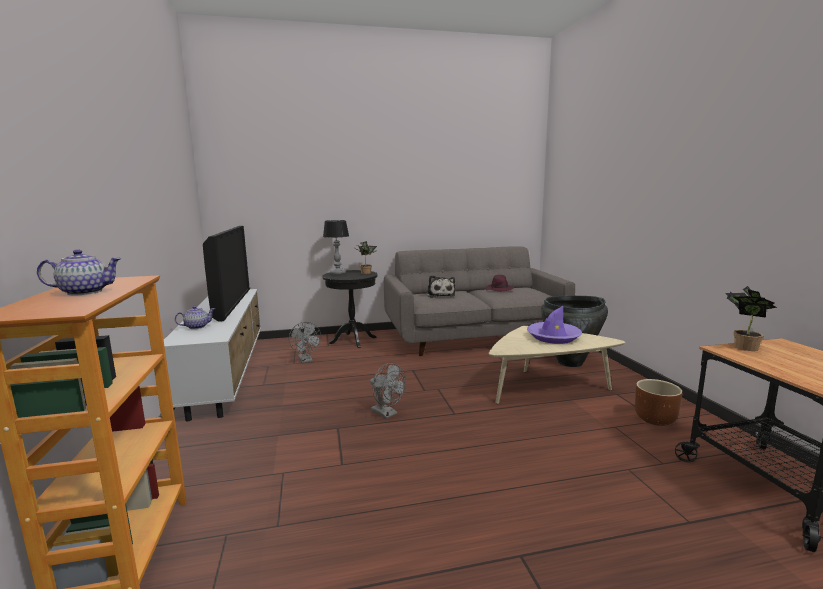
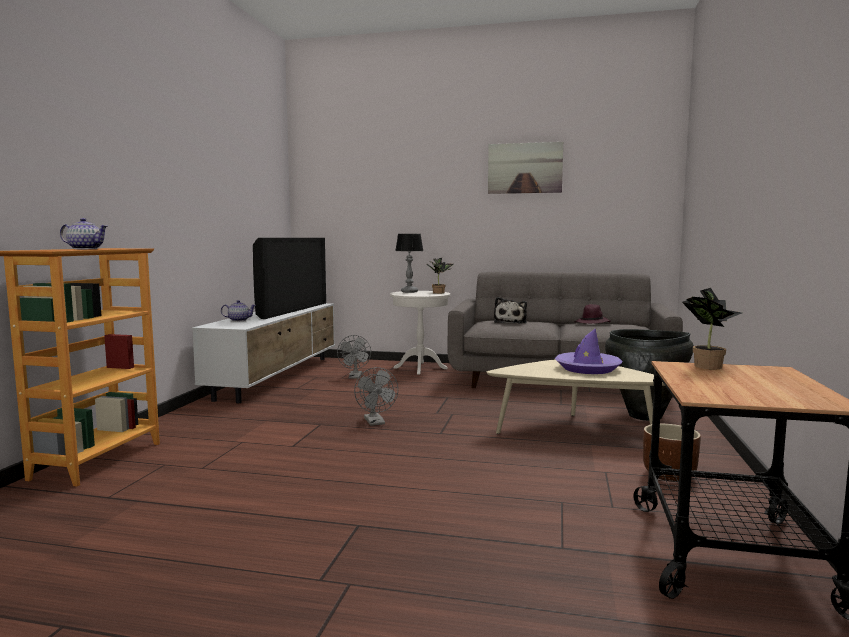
camera: 25 degrees right, 5 degrees down
(353, 340) = (420, 368): black side table -> white side table
(428, 161) = (525, 168): none -> picture

